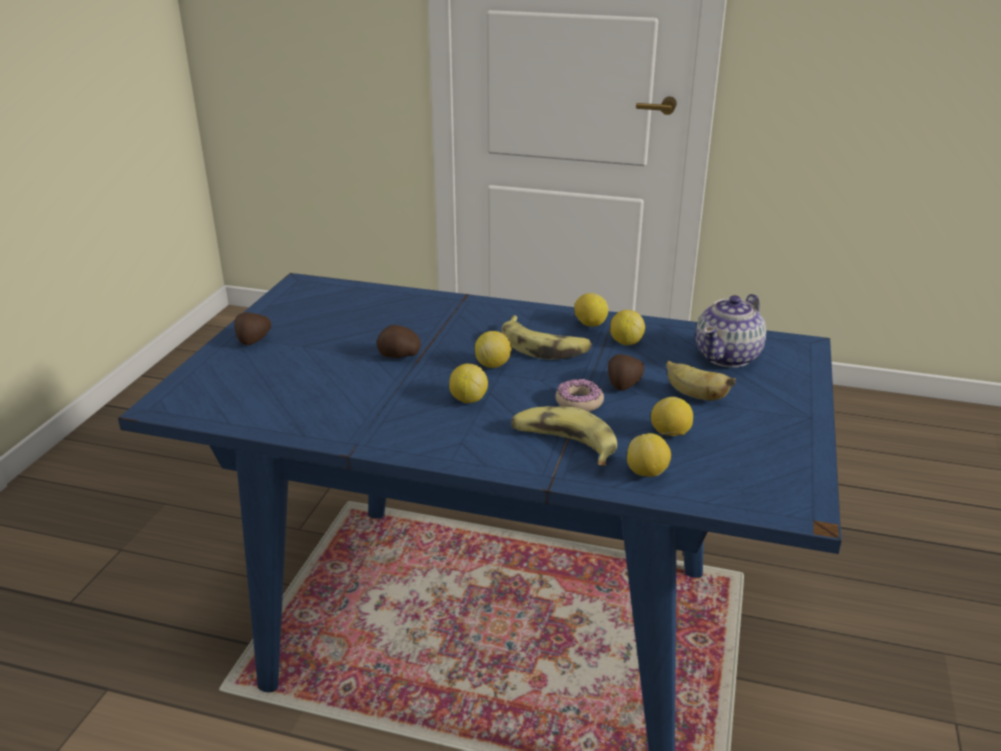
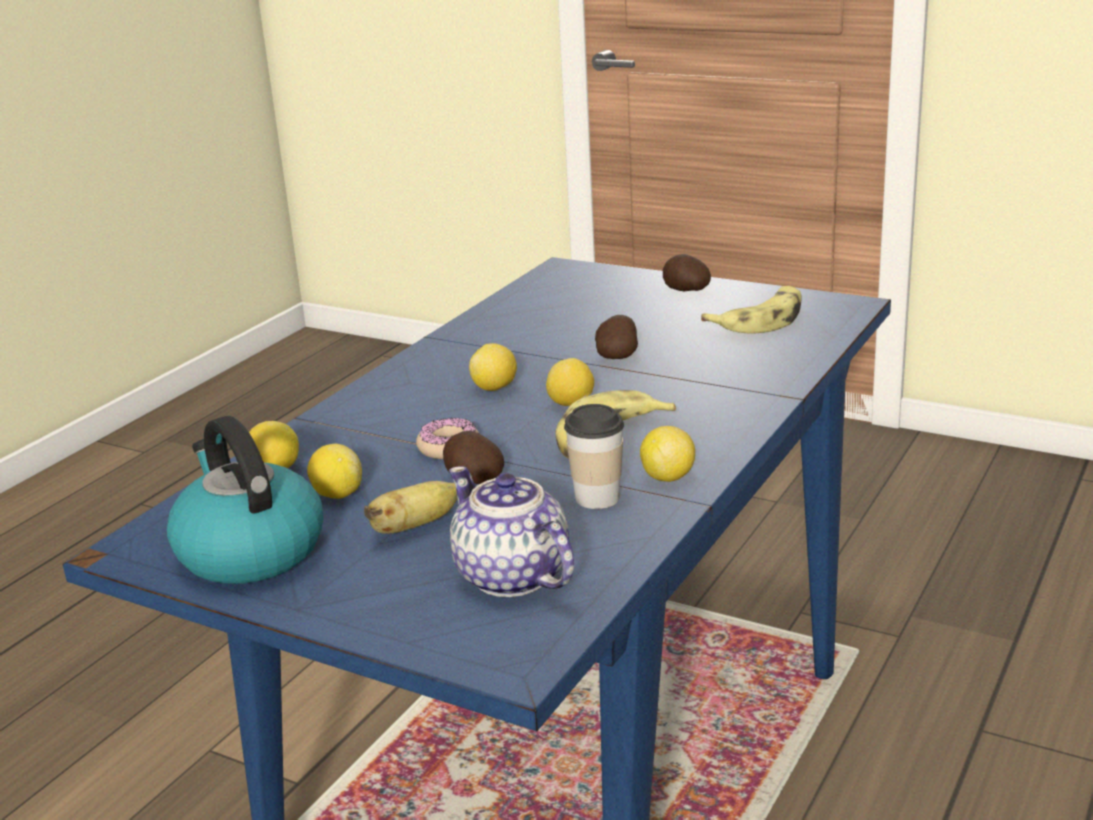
camera: 105 degrees right, 5 degrees down
(563, 444) = (366, 431): banana -> banana (760, 320)
(626, 342) = (597, 498): lemon -> cup
(765, 453) = (249, 551): none -> kettle

